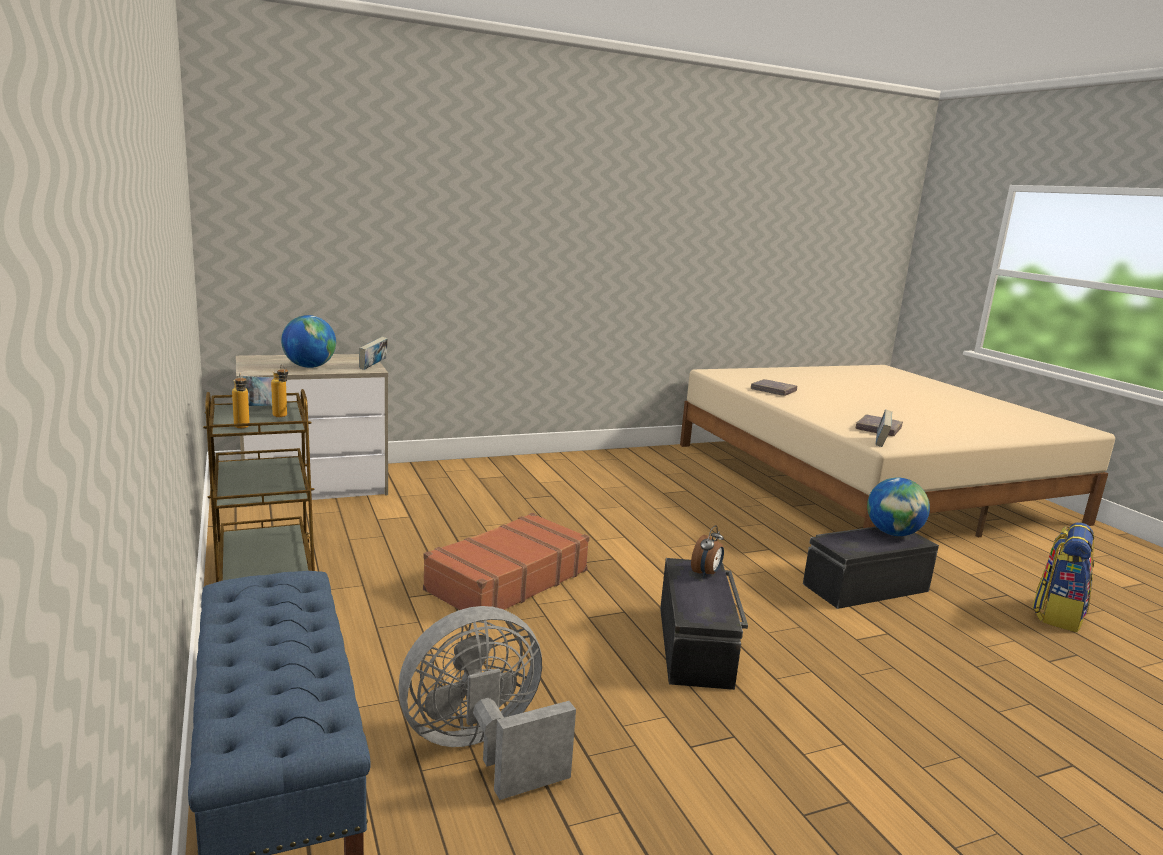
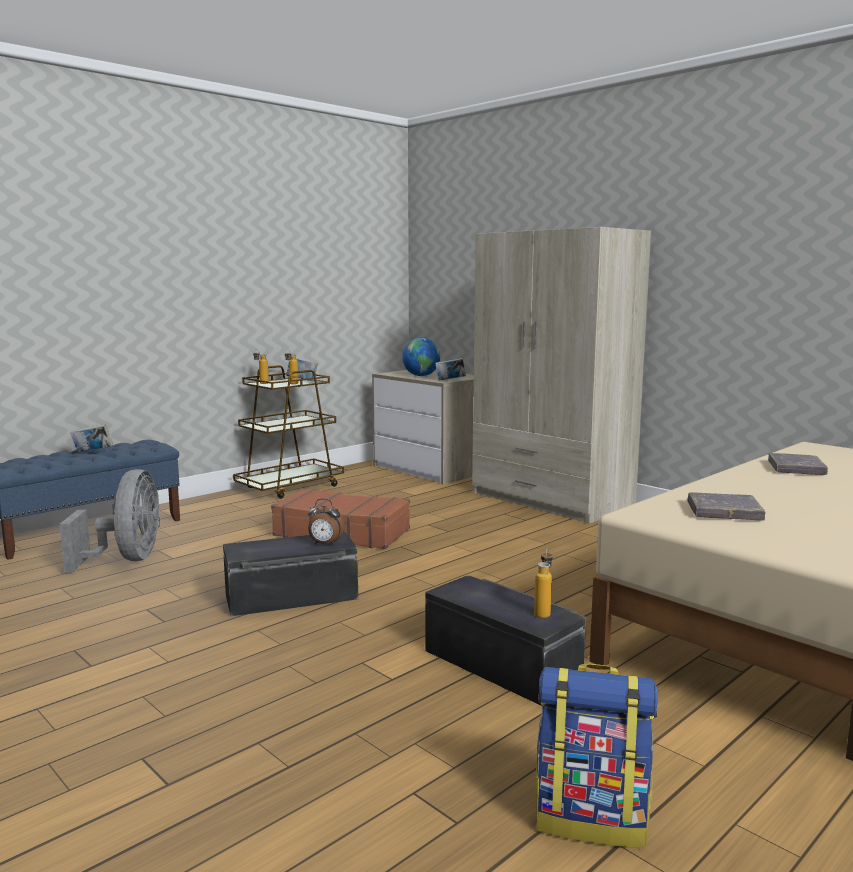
camera: 70 degrees right, 5 degrees down
(482, 749) = (127, 560): grey fan -> grey fan turned 45 degrees clockwise
(504, 471) = (551, 500): none -> beige wardrobe
(881, 442) = (651, 513): book -> book (92, 452)
(893, 533) = (543, 612): globe -> bottle

